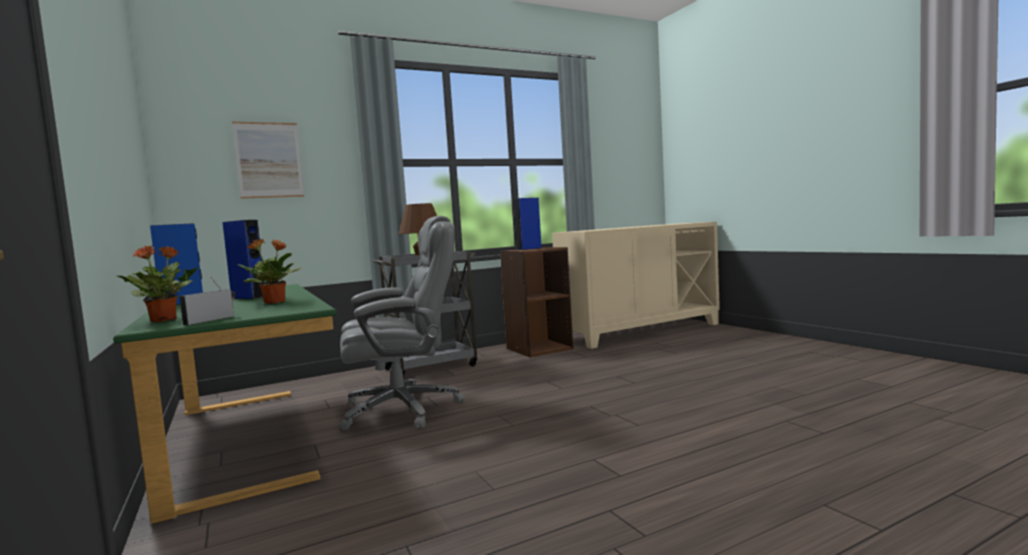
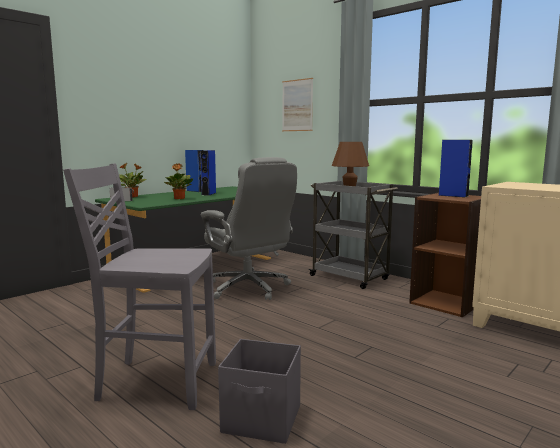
camera: 70 degrees right, 5 degrees up
(667, 459) = (156, 382): none -> grey chair
(743, 416) = (262, 420): none -> grey storage box

